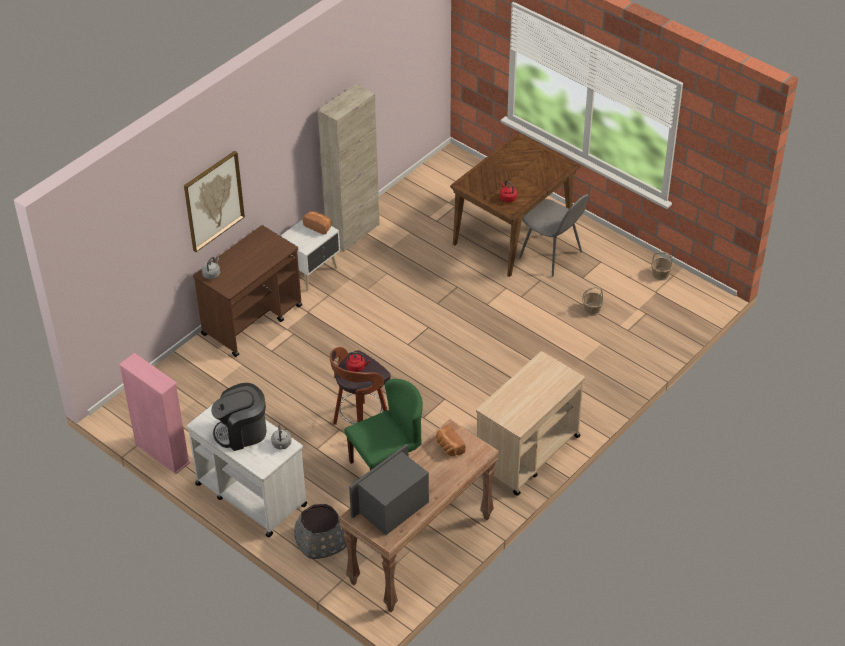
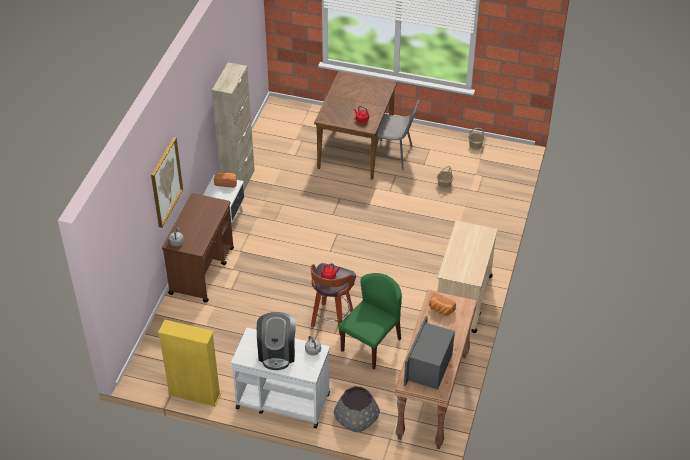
camera: 25 degrees left, 0 degrees up
(162, 453) = (194, 394): pink bookcase -> yellow bookcase
(242, 432) = (277, 352): coffee machine -> coffee machine turned 45 degrees counterclockwise

